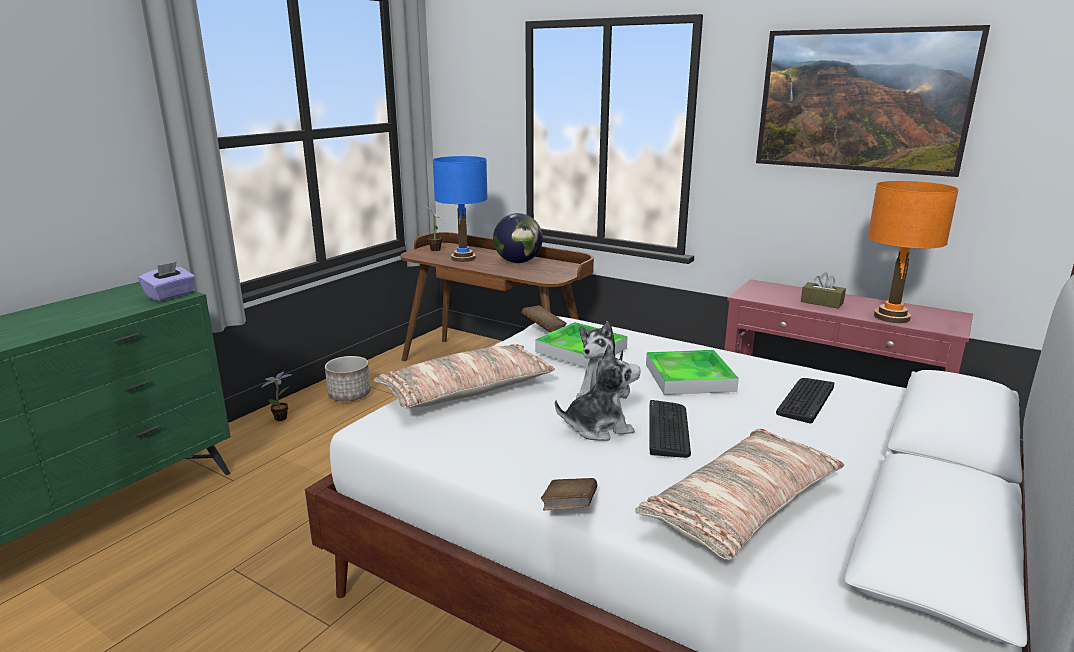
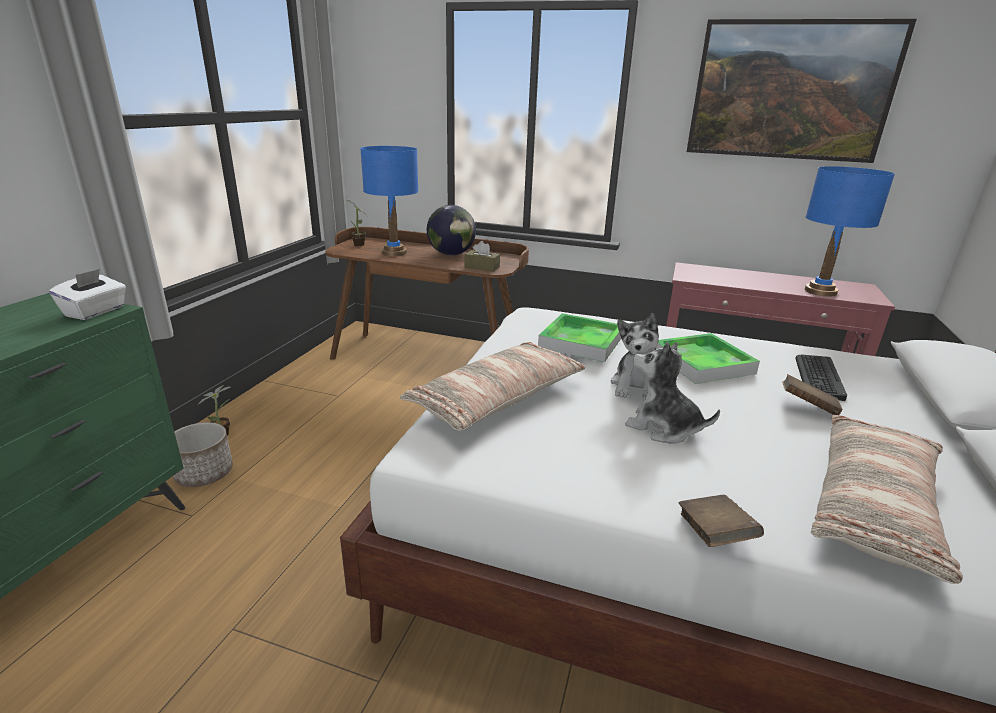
camera: 15 degrees left, 5 degrees up
(171, 295) = (96, 311): purple tissue box -> white tissue box
(350, 395) = (290, 400): planter -> planter (204, 473)
(543, 329) = (526, 321): brown book -> brown book (807, 407)
(598, 427) = (663, 428): plush toy -> plush toy turned 120 degrees counterclockwise
(668, 429) = (731, 422): keyboard -> none
(821, 302) = (754, 281): brown tissue box -> brown tissue box (482, 267)
(892, 317) = (820, 291): orange table lamp -> blue table lamp

